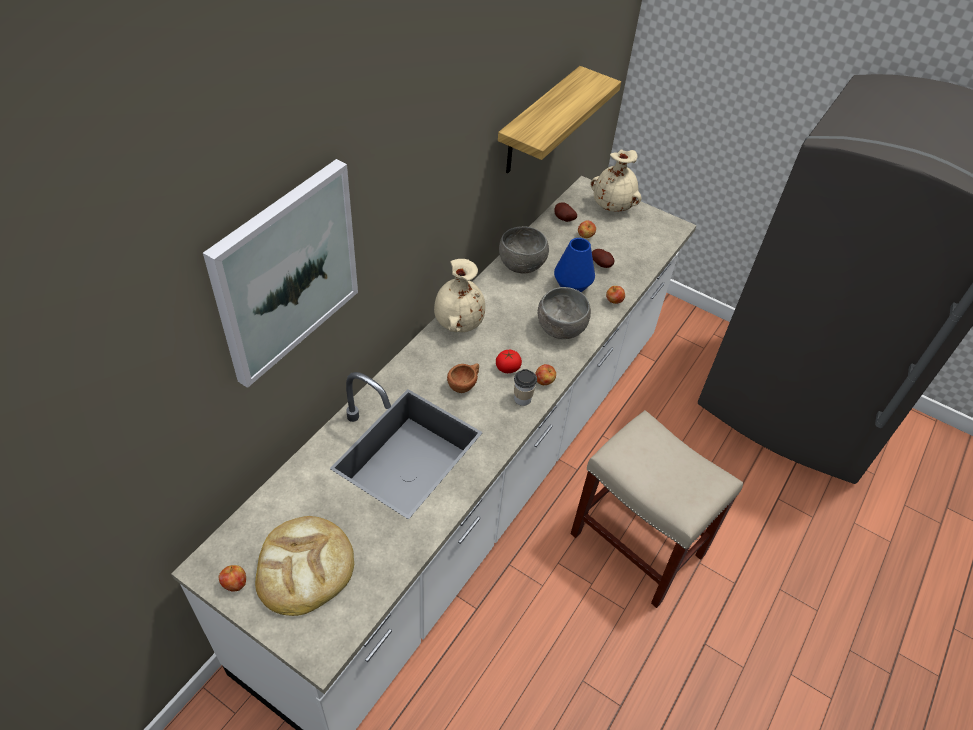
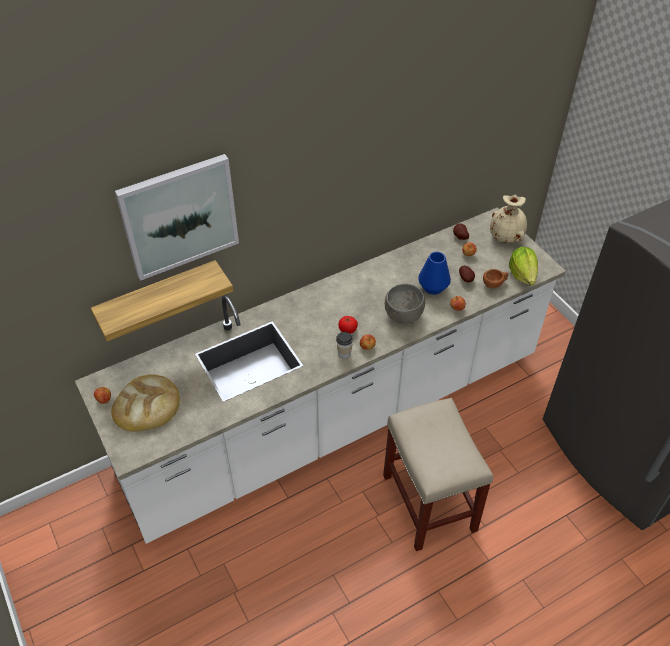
camera: 30 degrees right, 0 degrees up
(458, 323) = (333, 288): beige vase -> none
(464, 384) = (311, 331): brown cup -> brown cup (494, 284)
(522, 265) = (405, 262): grey bowl -> none
(538, 122) = (439, 158): shelf -> shelf (158, 299)
(656, 242) = (522, 274): none -> lettuce

